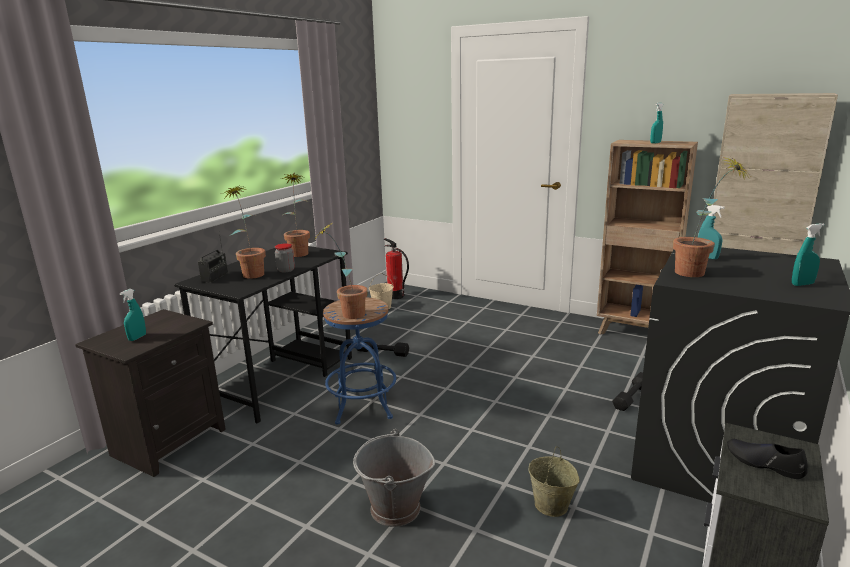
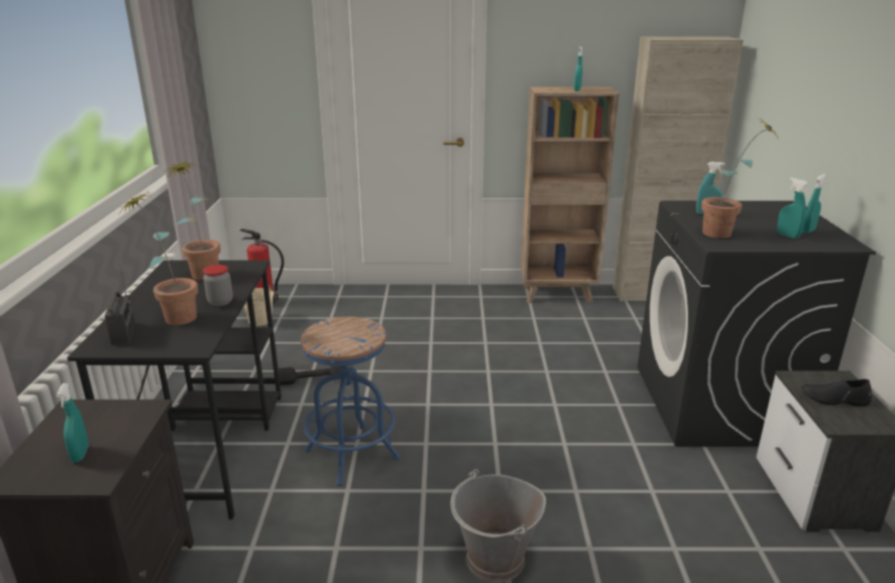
camera: 30 degrees left, 5 degrees up
(346, 314) = (342, 345): potted plant -> none
(552, 505) = (634, 496): beige bucket -> none
(632, 397) = (610, 363): black dumbbell -> none
(768, 285) = (787, 235): none -> turquoise spray bottle

